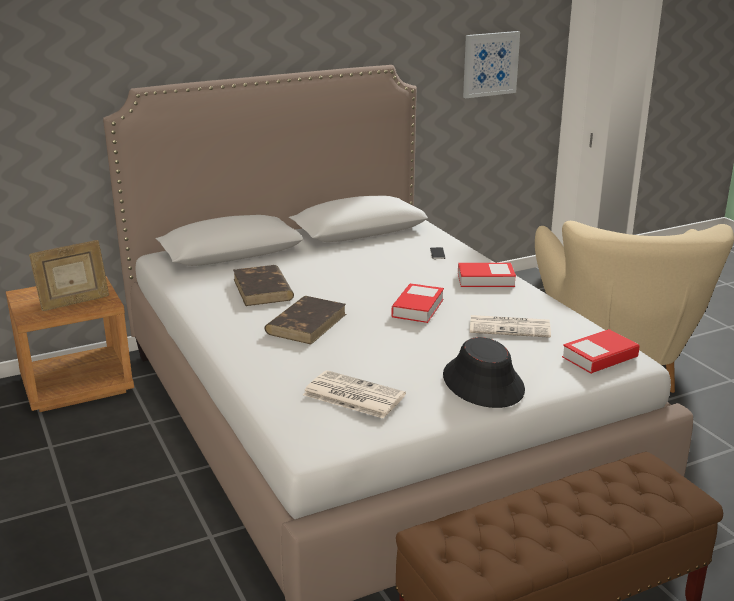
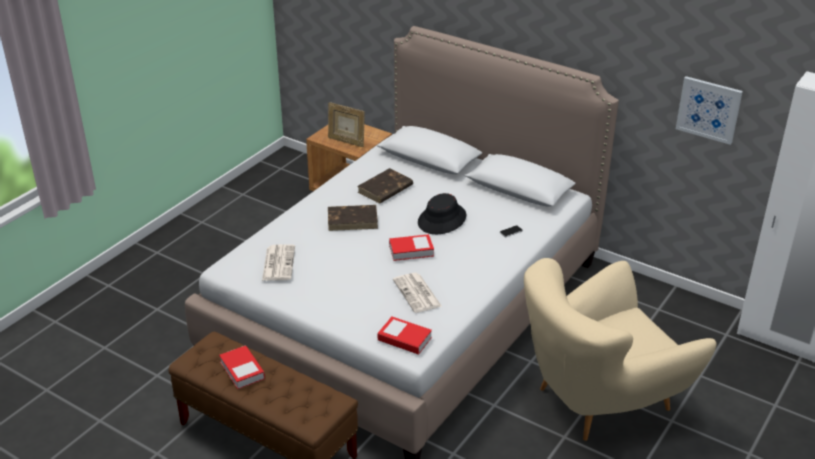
camera: 60 degrees right, 10 degrees up
(483, 383) = (332, 303): black hat -> black hat (442, 219)
(485, 280) = (485, 264): book -> book (242, 370)

